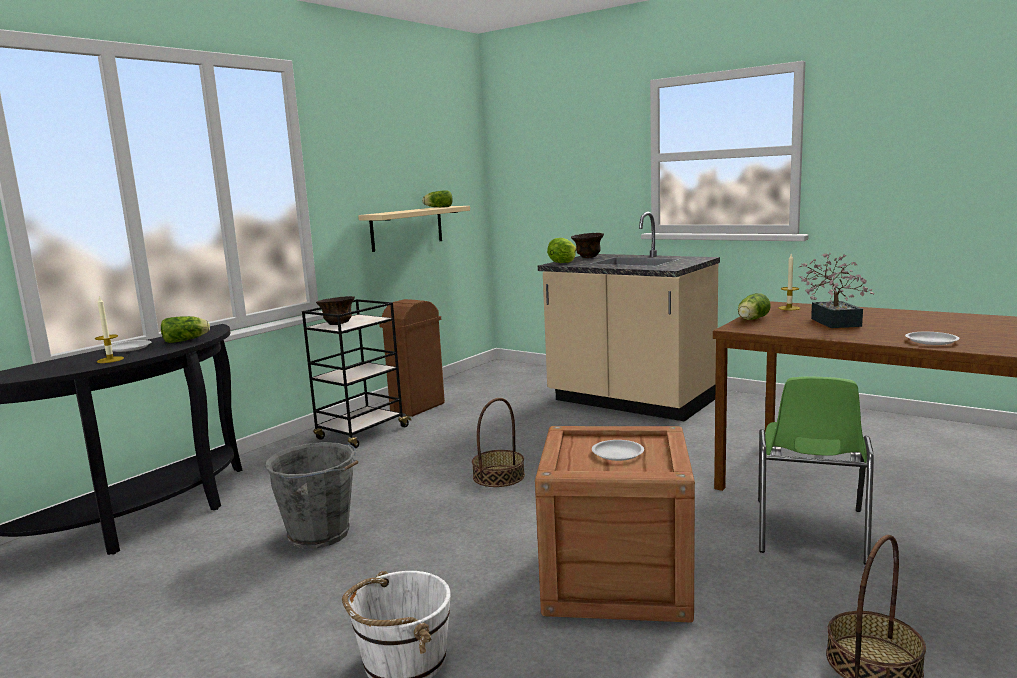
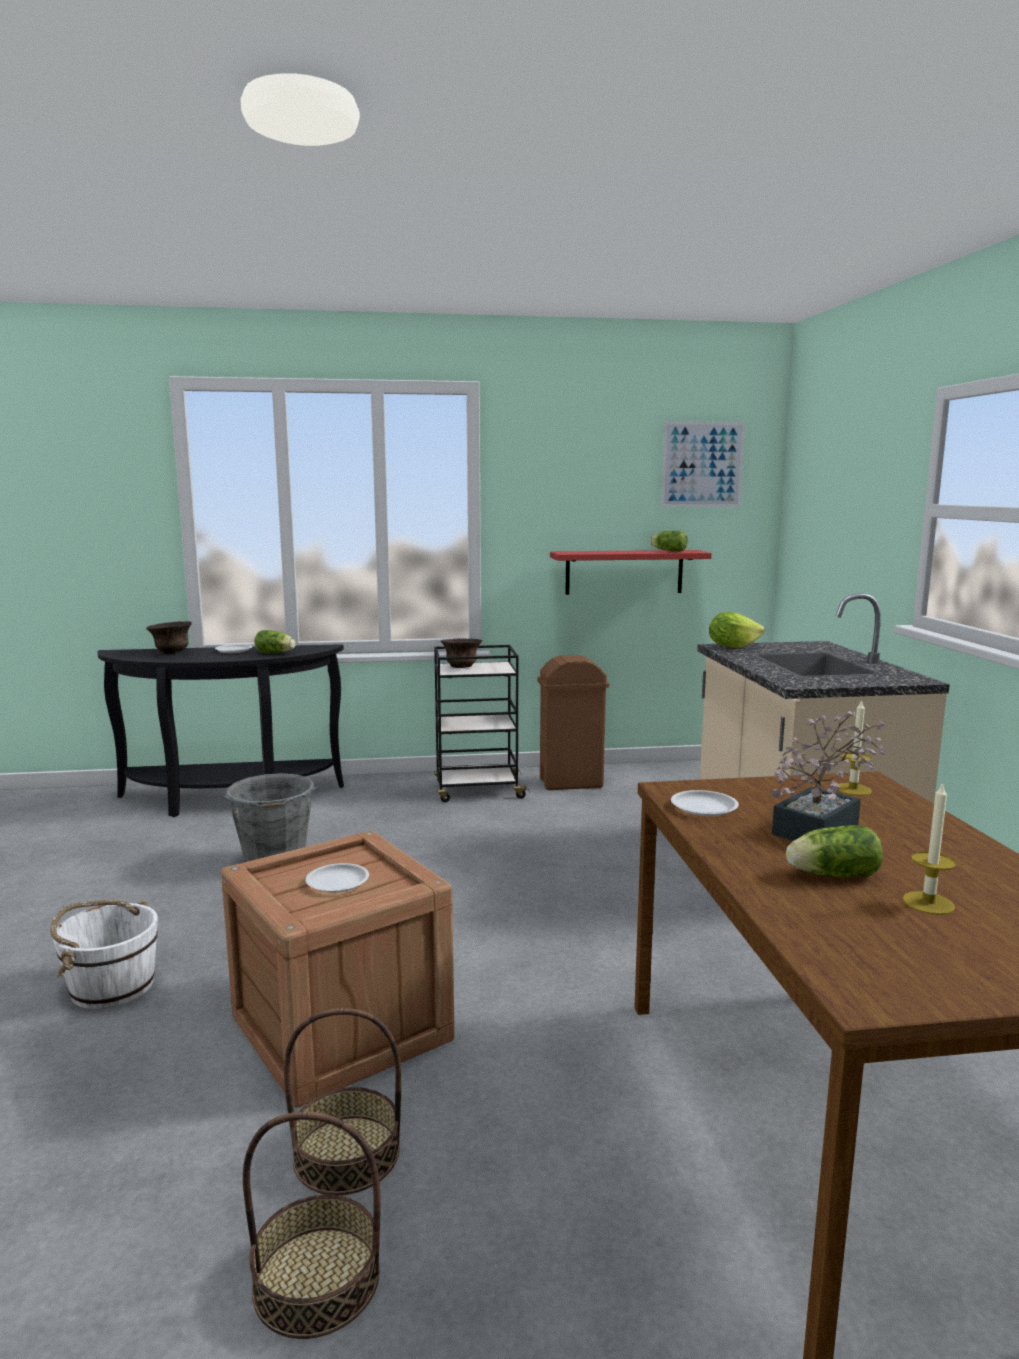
camera: 45 degrees right, 0 degrees up
(110, 360) = (196, 657): candle -> candle (928, 903)
(407, 228) = (624, 572): beige shelf -> red shelf
(442, 138) = (702, 464): none -> picture
(498, 476) = (481, 881): basket -> basket (347, 1154)
(588, 257) = (794, 646): brown bowl -> brown bowl (171, 653)
(751, 320) = (734, 786): lettuce -> lettuce (830, 875)
(809, 531) = (611, 1119): green chair -> none
(931, 341) = (808, 909): white plate -> white plate (703, 808)

